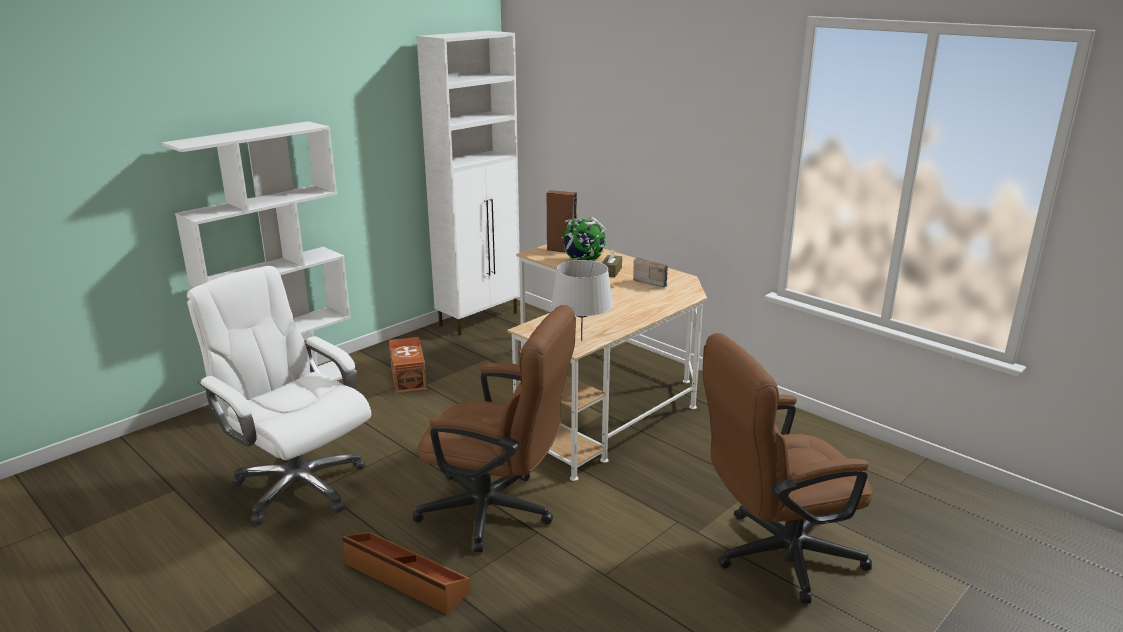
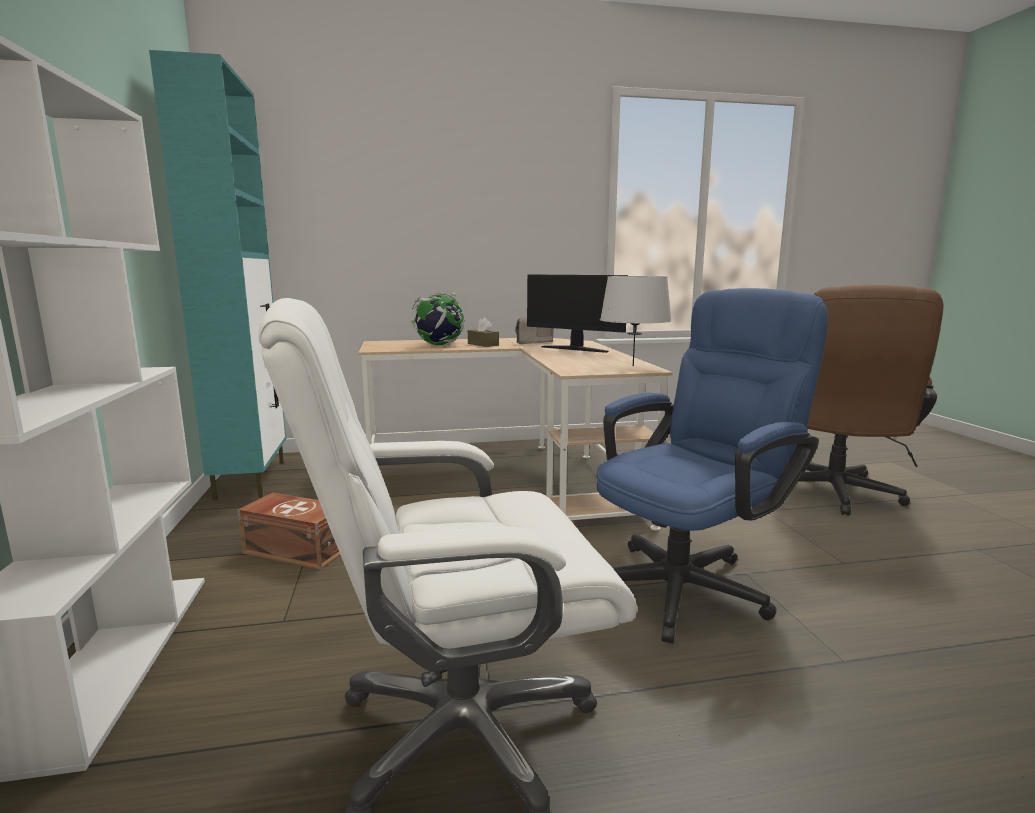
camera: 55 degrees left, 10 degrees down
(405, 578) = (812, 692): brown storage box -> none
(479, 319) = (252, 478): white cabinet -> turquoise cabinet
(498, 512) = (689, 583): brown office chair -> blue office chair
(561, 250) = (391, 344): brown speaker -> none
(639, 304) = (575, 349): none -> monitor

